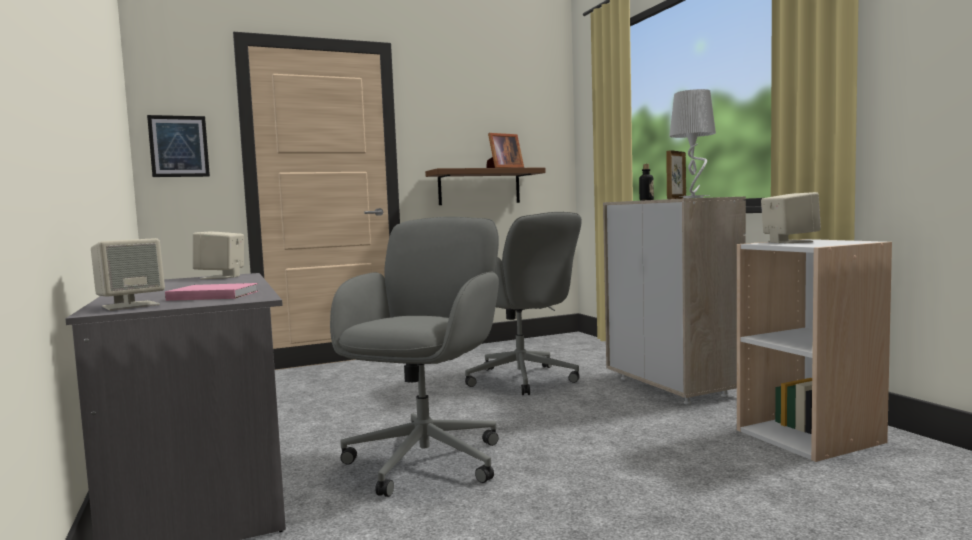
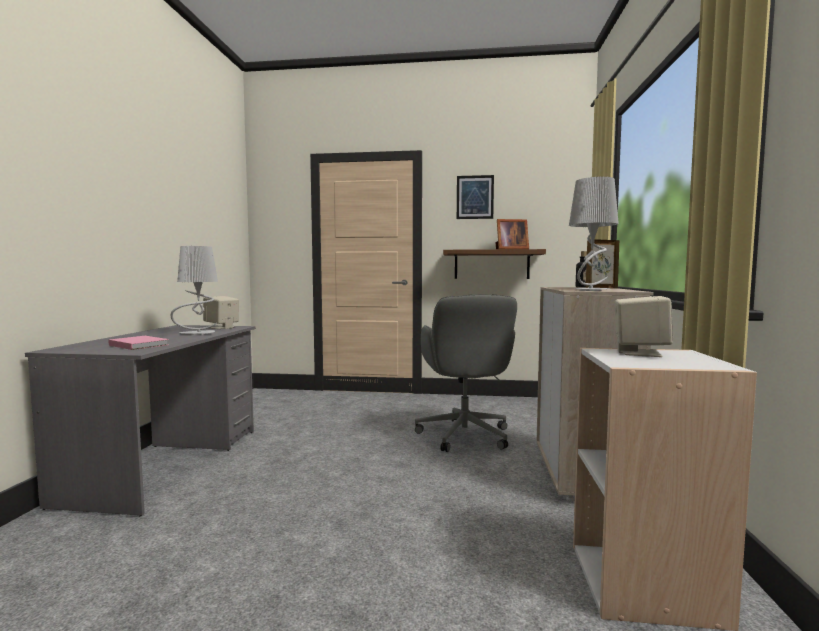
camera: 30 degrees right, 0 degrees up
(131, 306) = (80, 347): beige speaker -> none
(179, 146) = (274, 234): picture -> picture (475, 197)
(226, 283) = (198, 333): none -> grey table lamp
(426, 460) = (291, 490): grey office chair -> none

